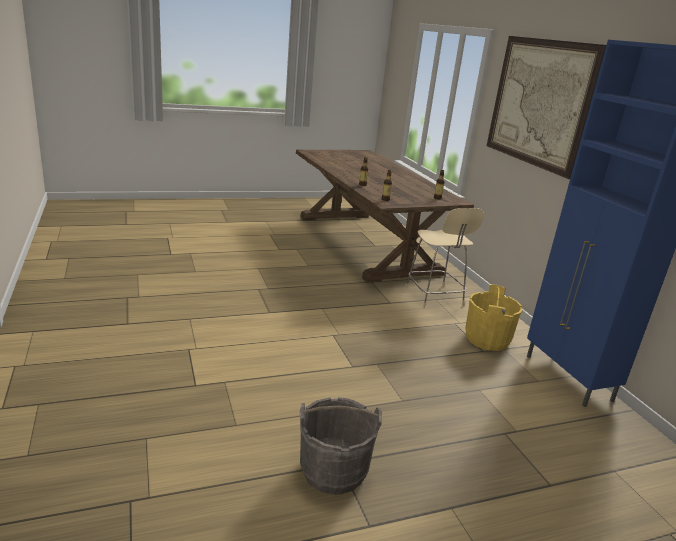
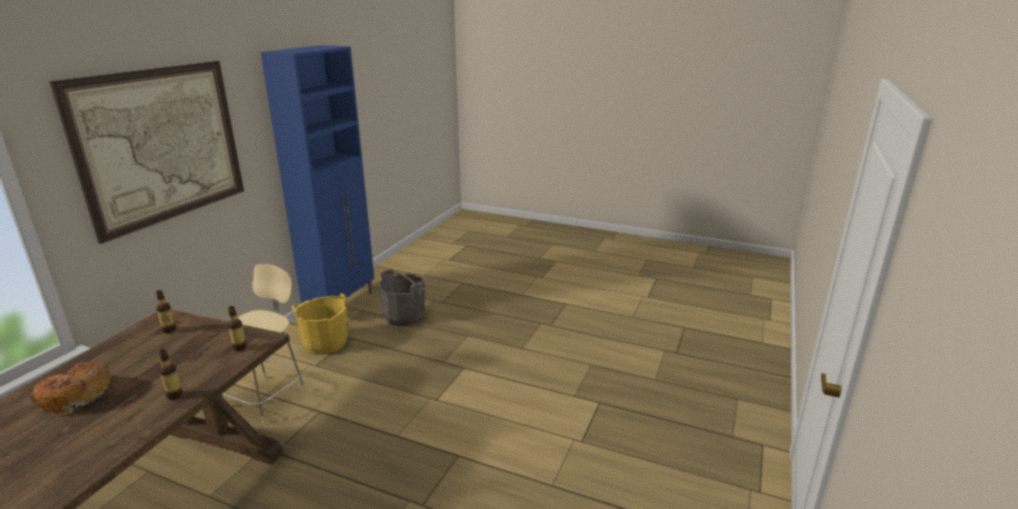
camera: 135 degrees left, 0 degrees up
(333, 471) = (558, 324): grey bucket -> grey bucket (404, 316)
(396, 179) = (75, 396): none -> bread

